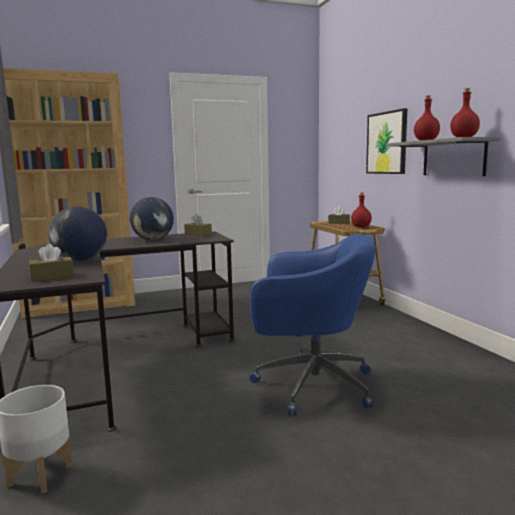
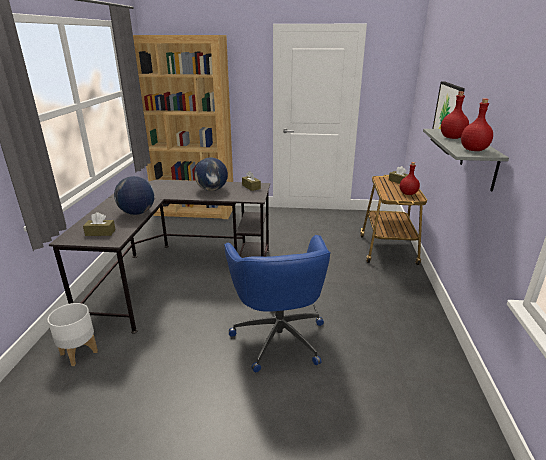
camera: 25 degrees right, 15 degrees up
(310, 385) = (278, 336): blue office chair -> blue office chair turned 45 degrees clockwise

